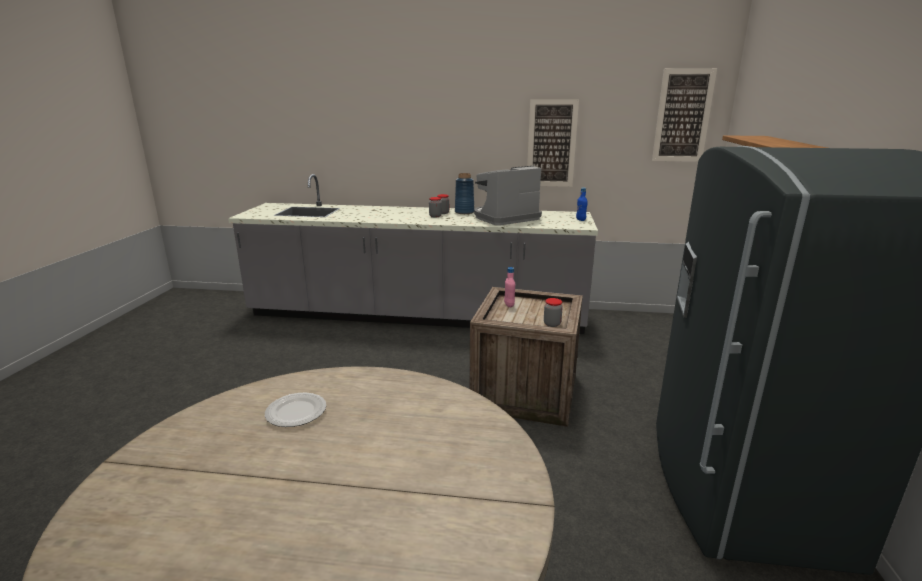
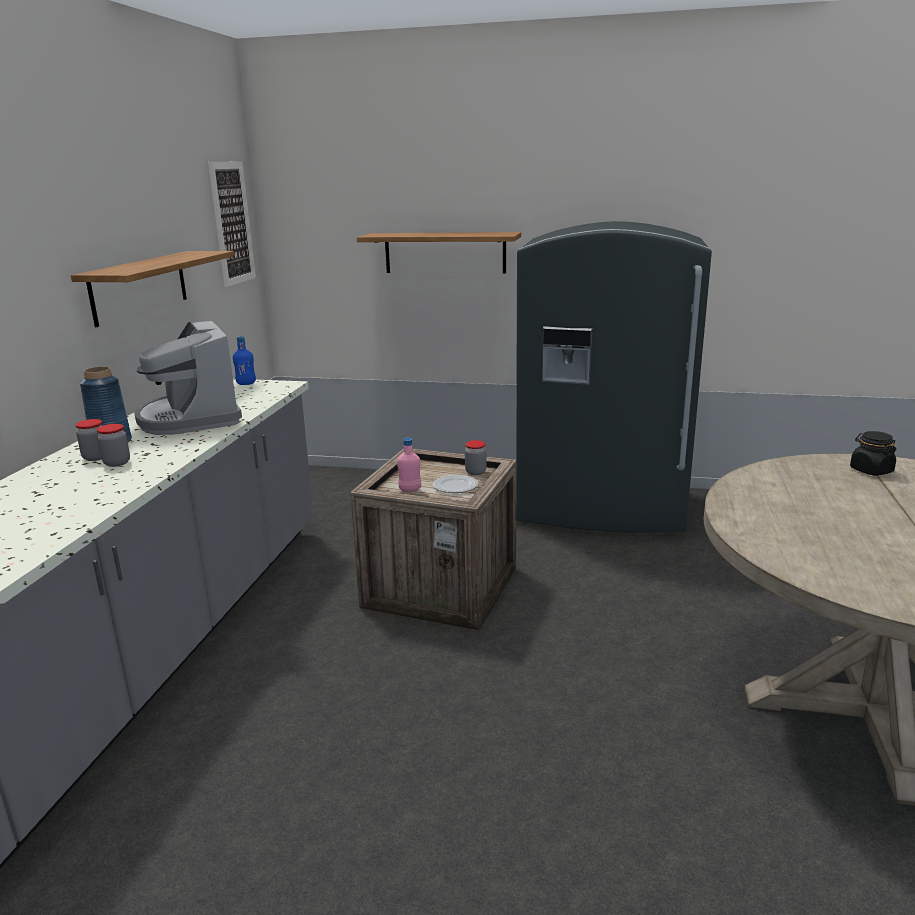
camera: 85 degrees left, 0 degrees up
(296, 413) = (827, 544): plate -> plate (456, 486)
(483, 495) = (871, 470): none -> black jar
(551, 143) = (140, 287): picture -> shelf

